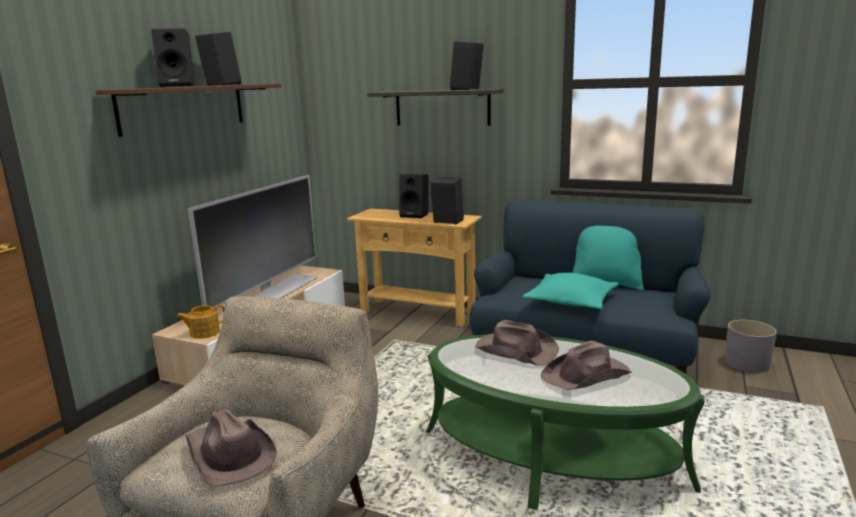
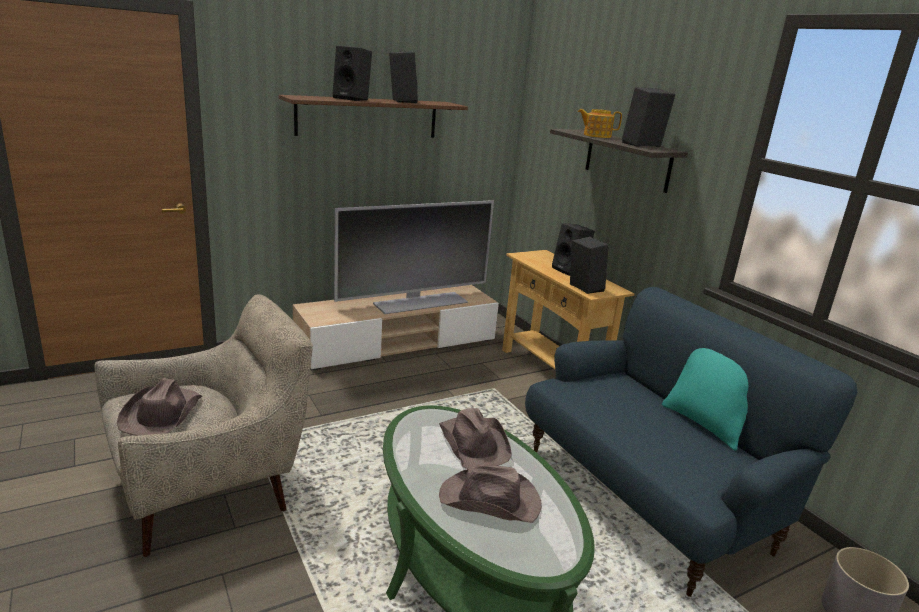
camera: 35 degrees right, 5 degrees up
(204, 333) = (322, 317): teapot -> teapot (596, 136)
(571, 301) = (625, 424): turquoise pillow -> none

